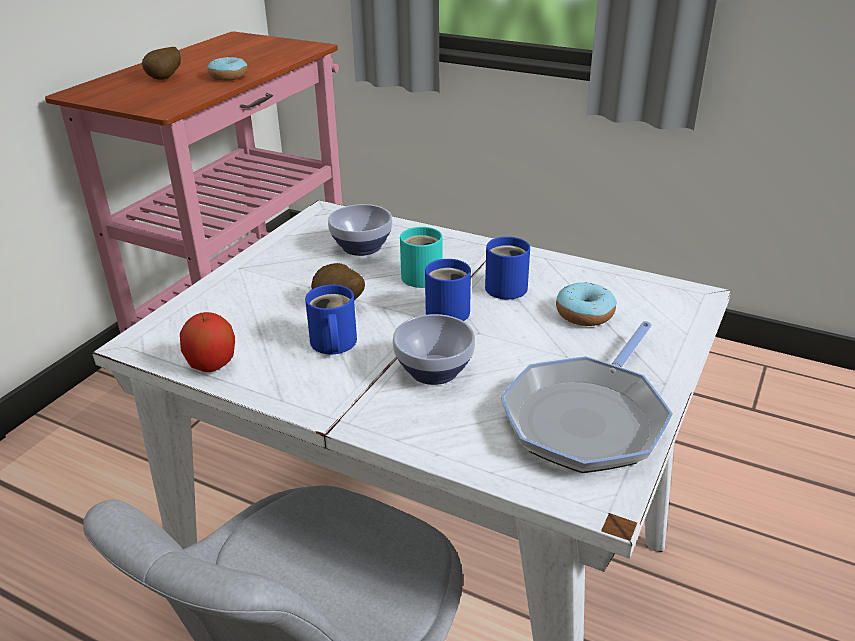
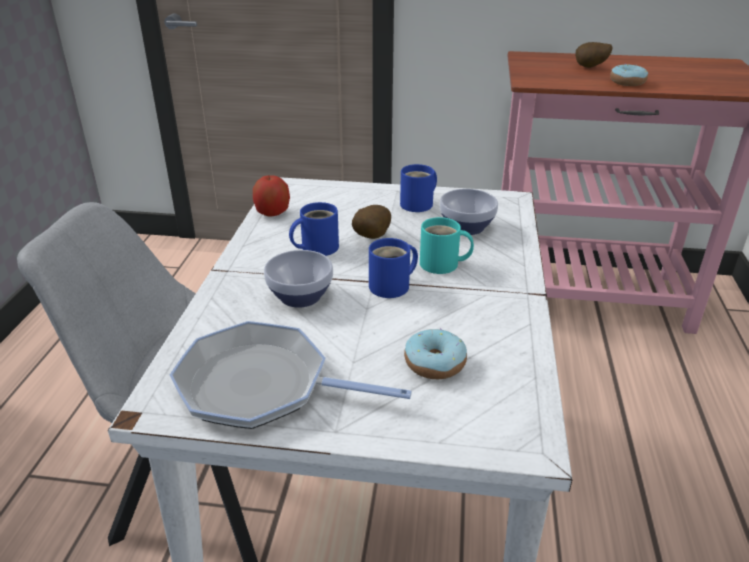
camera: 70 degrees right, 0 degrees up
(505, 286) = (454, 308): blue mug -> blue mug (419, 204)

